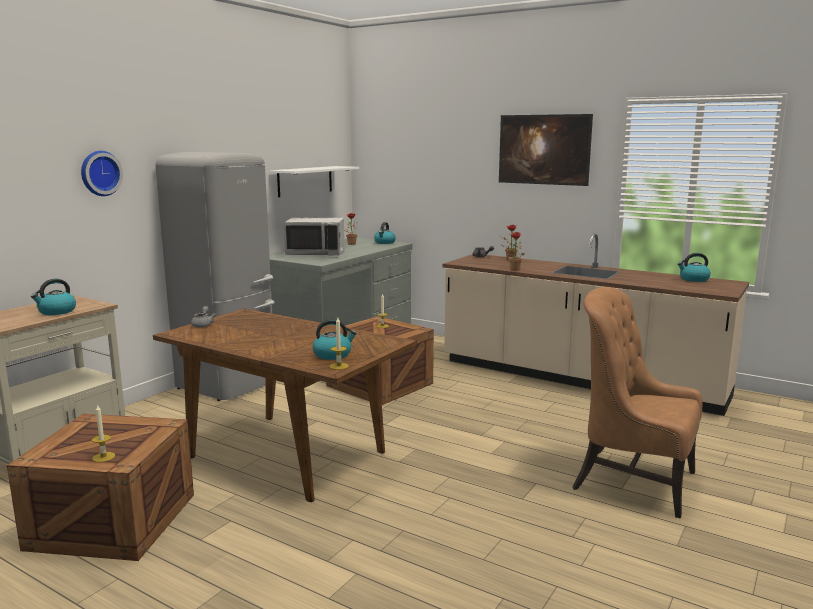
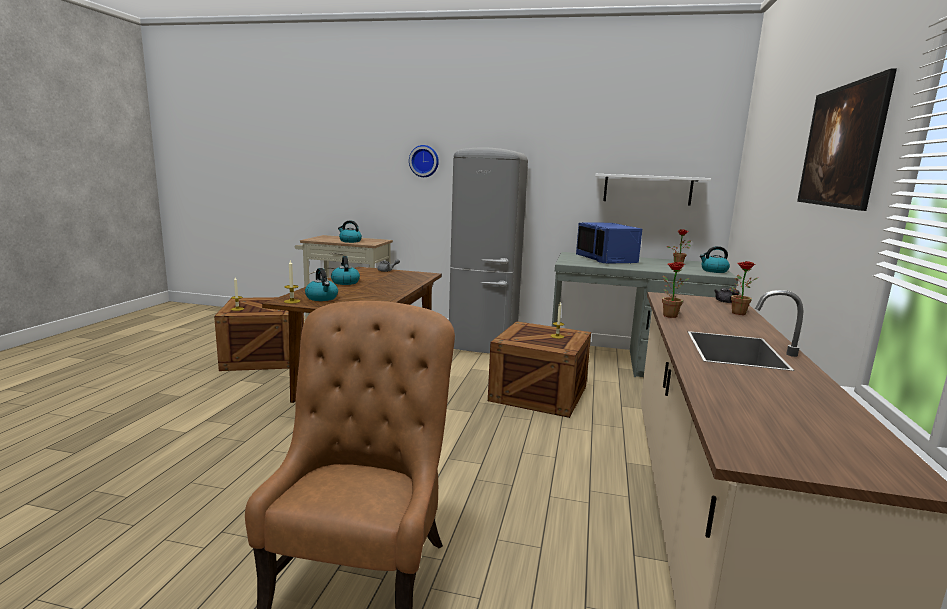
camera: 70 degrees right, 0 degrees up
(316, 253) = (607, 260): grey microwave -> blue microwave
(693, 279) = (844, 430): kettle -> kettle (345, 282)

